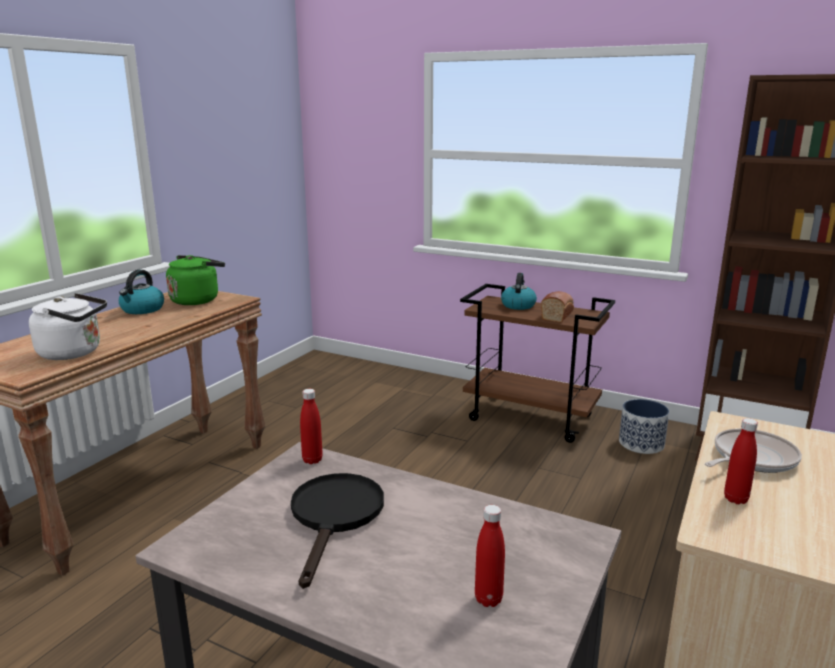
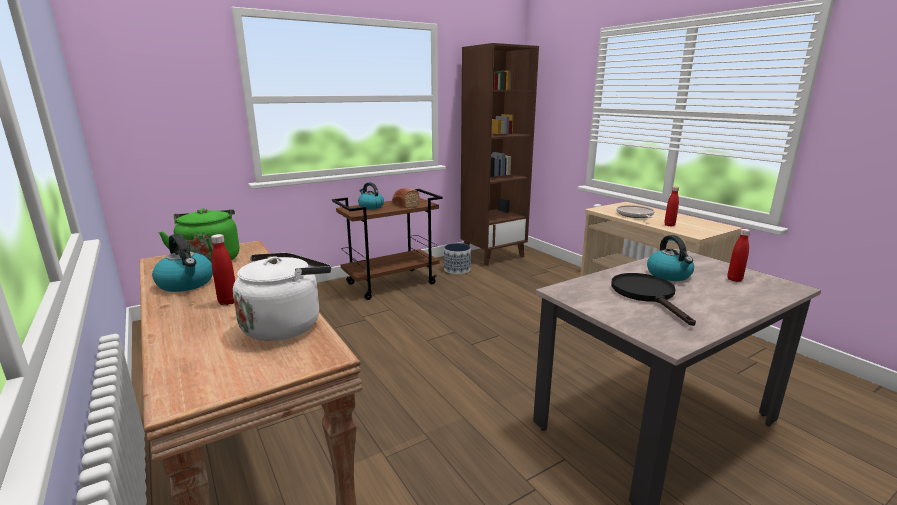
camera: 60 degrees left, 0 degrees up
(312, 460) = (568, 289): red bottle -> red bottle (228, 302)
(335, 517) = (647, 295): black frying pan -> black frying pan turned 45 degrees clockwise
(444, 529) = (669, 275): none -> kettle

